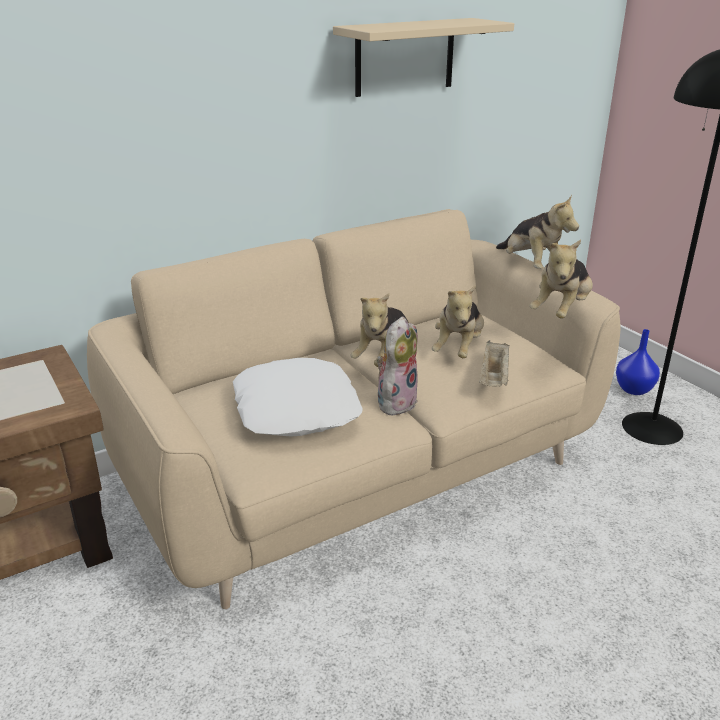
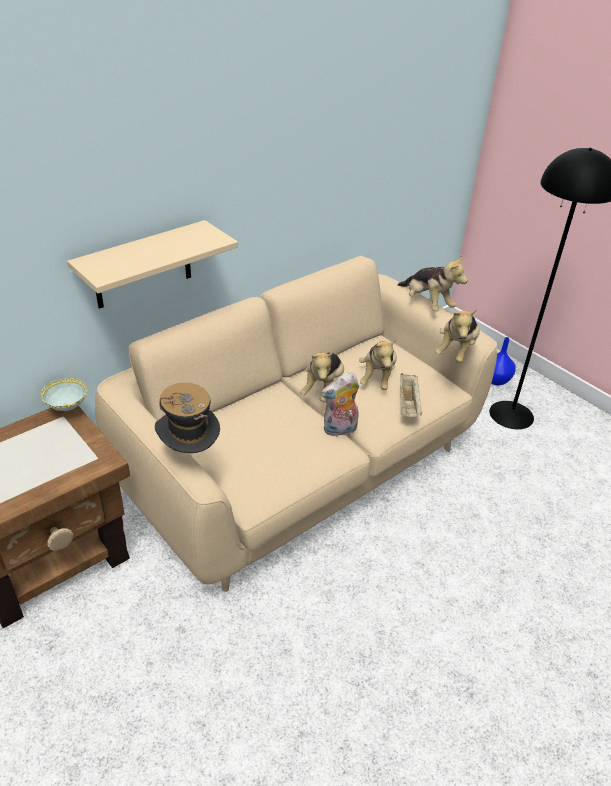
camera: 10 degrees left, 10 degrees up
(51, 354) = (68, 410): none -> bowl
(172, 396) = (189, 454): none -> hat
(297, 409) = (269, 443): white pillow -> none
(396, 401) = (340, 430): plush toy -> plush toy turned 135 degrees counterclockwise
(405, 57) = (329, 139): beige shelf -> beige shelf (143, 266)

